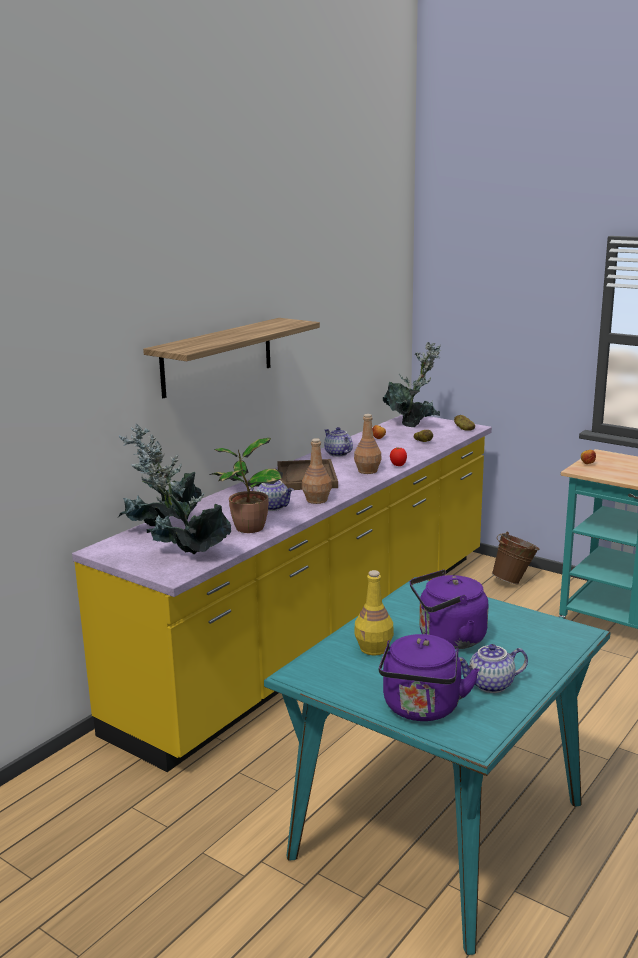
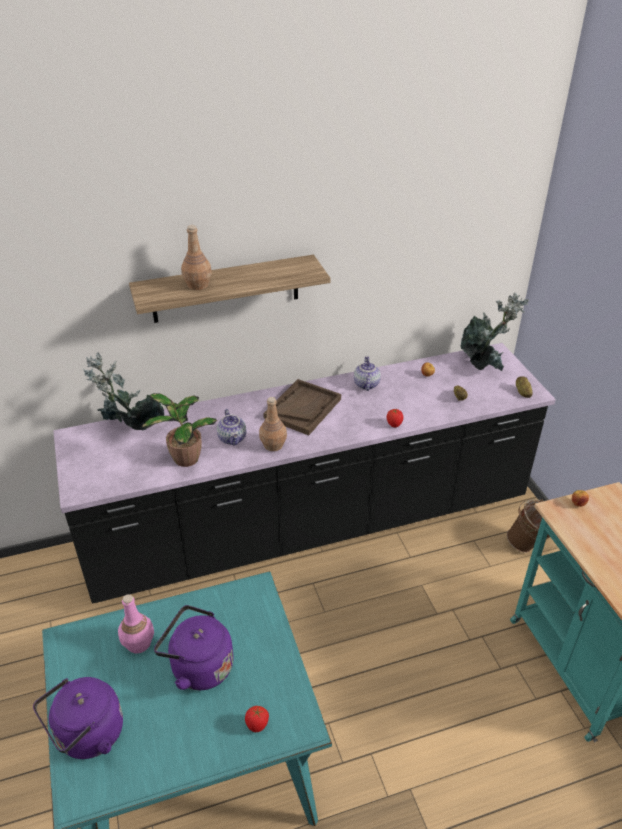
camera: 35 degrees right, 20 degrees up
(185, 557) = (106, 474): potted plant -> none
(321, 635) = (311, 526): yellow counter -> black counter
(367, 471) = (360, 421): brown bottle -> brown bottle (197, 285)
(374, 648) = (139, 643): yellow bottle -> pink bottle
(491, 685) = (161, 744): teapot -> none
(546, 645) = (257, 726): none -> tomato

